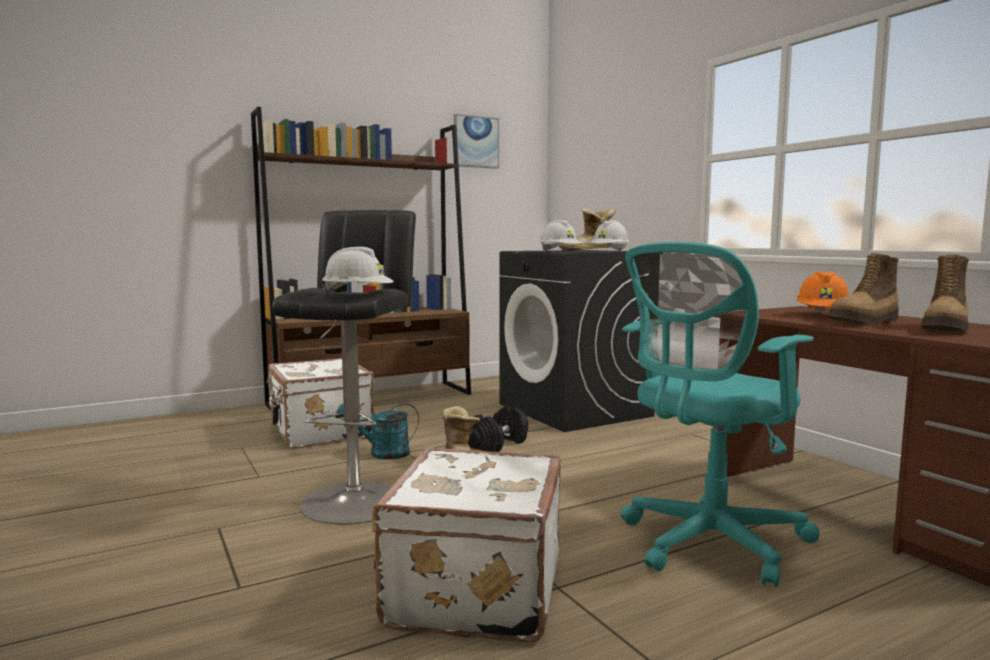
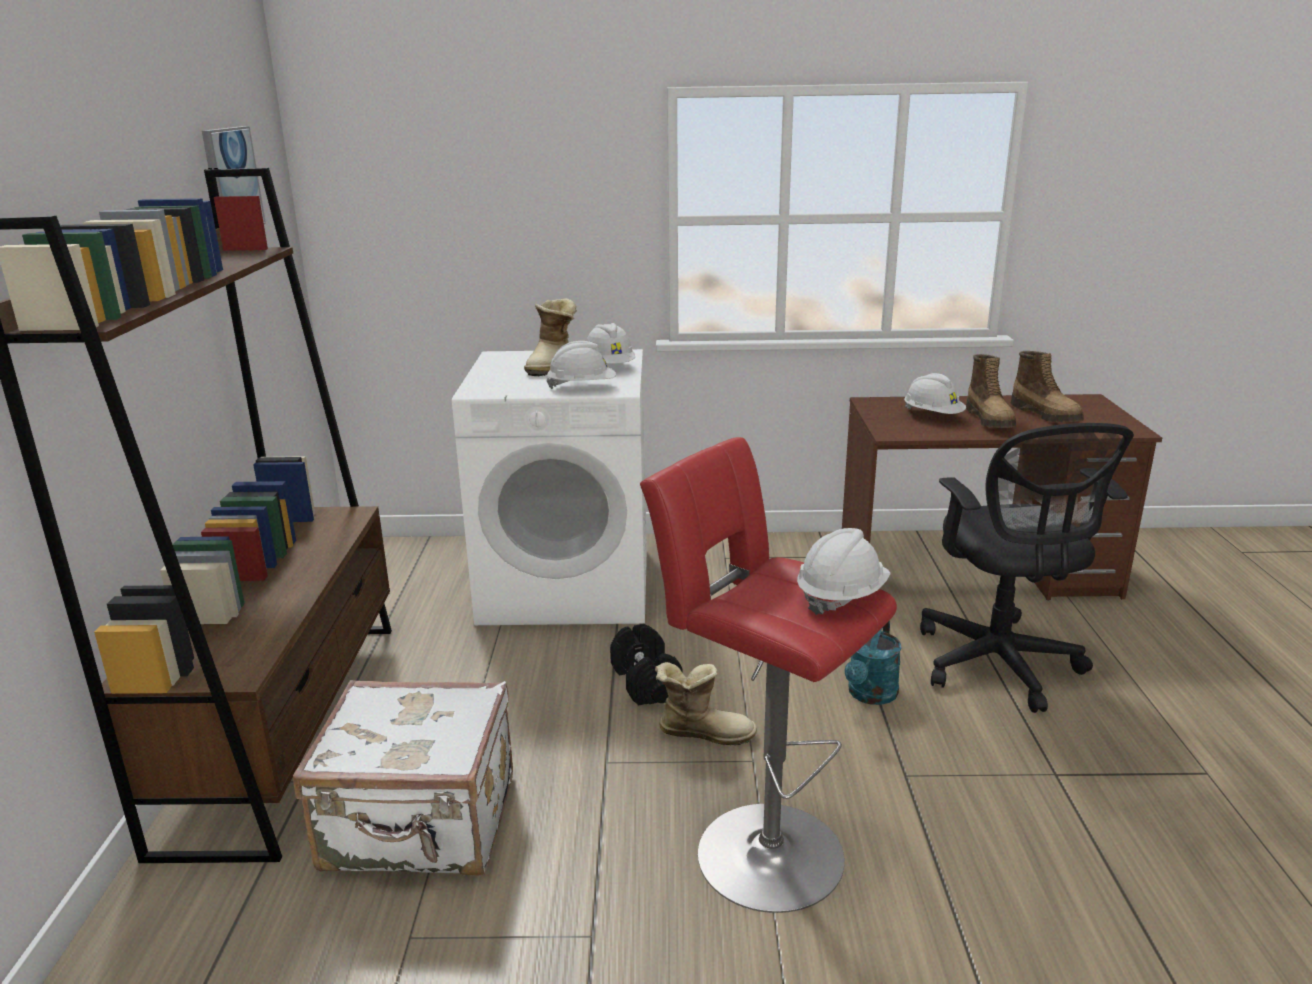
camera: 60 degrees left, 15 degrees up
(357, 499) = (760, 850): black stool -> red stool
(382, 453) = (595, 785): turquoise watering can -> turquoise watering can (870, 695)
(472, 590) = (1048, 827): white suitcase -> none
(575, 410) = (568, 586): black washing machine -> white washing machine
(708, 544) = (999, 666): turquoise office chair -> black office chair
(822, 315) = (933, 416): orange hard hat -> white hard hat

